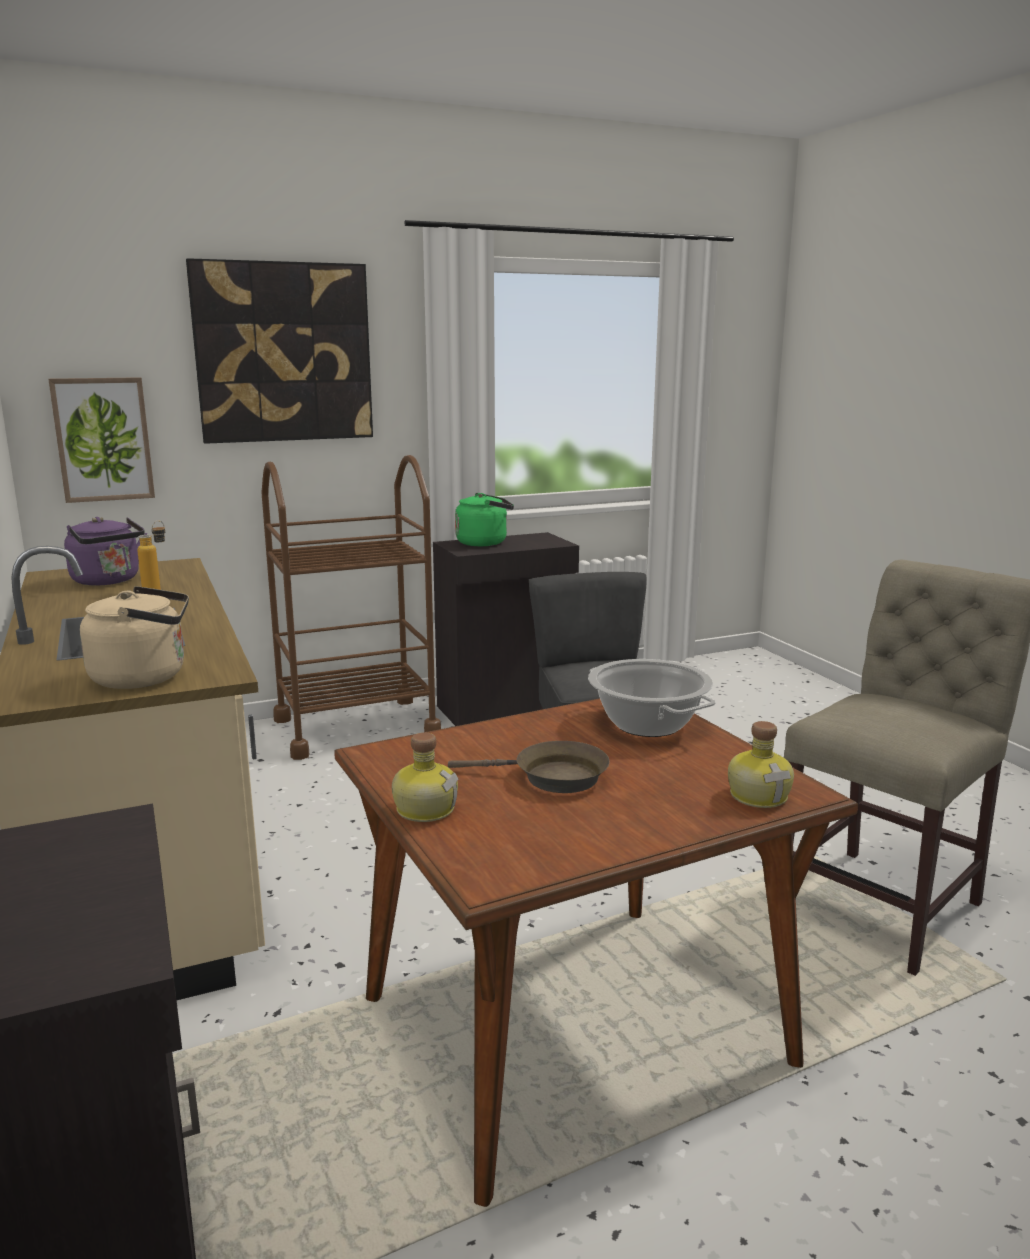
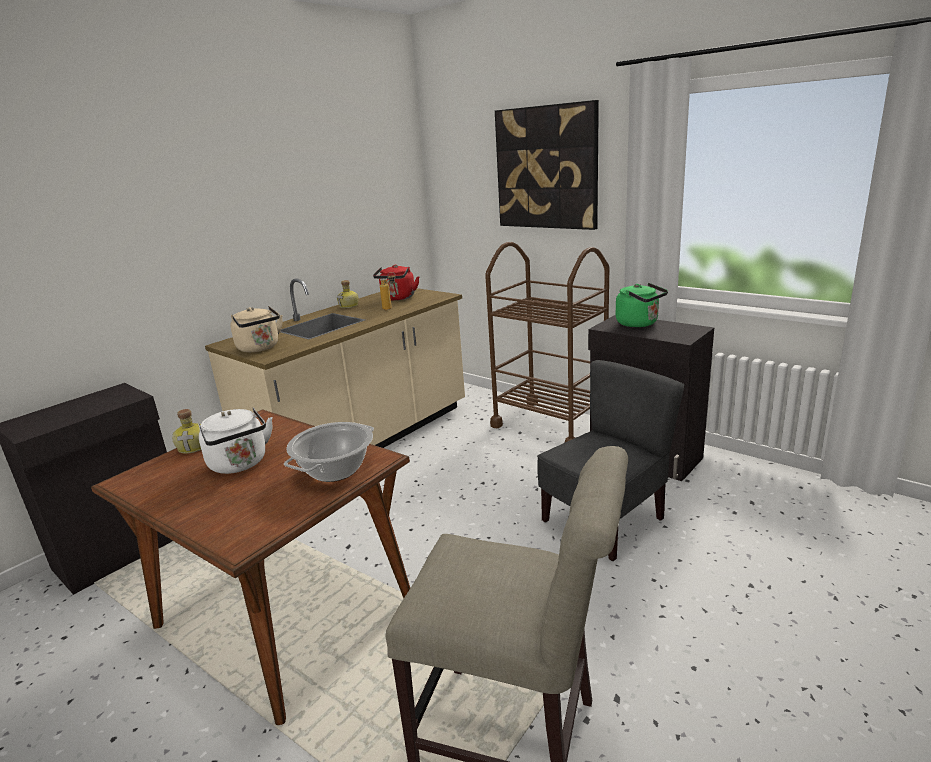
camera: 65 degrees right, 5 degrees up
(103, 439) = (461, 219): picture -> none
(109, 581) = (398, 298): purple kettle -> red kettle
(553, 777) = (240, 464): brown frying pan -> white kettle
(759, 795) = (231, 530): bottle -> bottle (349, 306)

